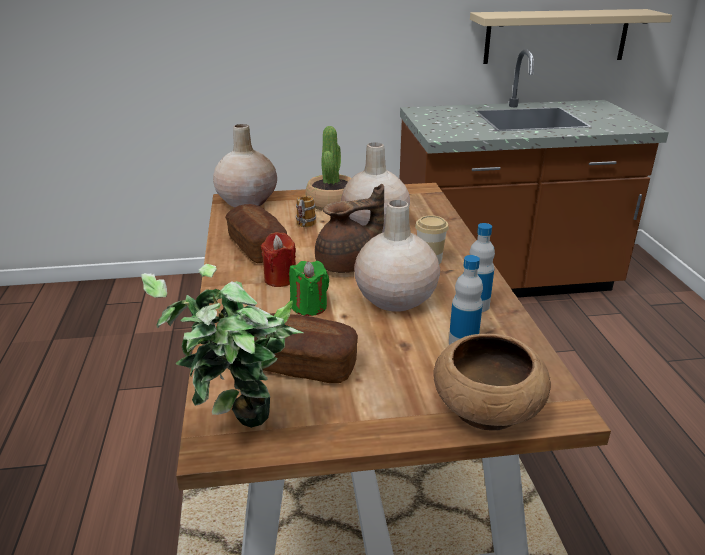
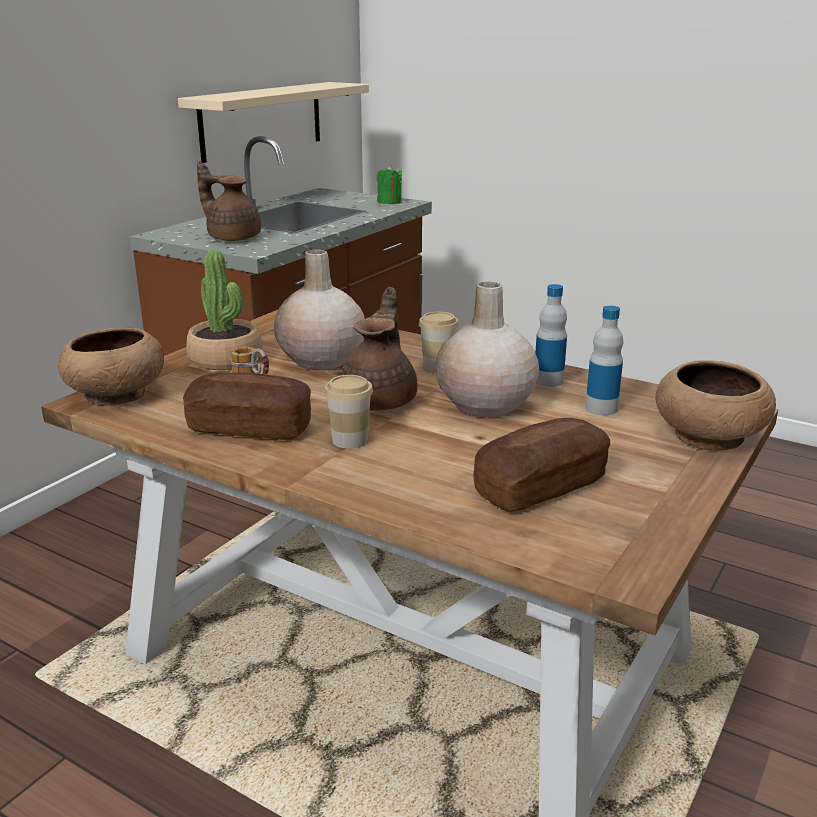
camera: 50 degrees left, 5 degrees down
(239, 433) = (623, 556): potted plant -> none
(247, 201) = (115, 395): beige vase -> brown bowl
(280, 279) = (350, 440): red candle -> cup
(309, 306) = (434, 446): green candle -> green candle (389, 202)
(451, 123) = (232, 237): none -> brown teapot

